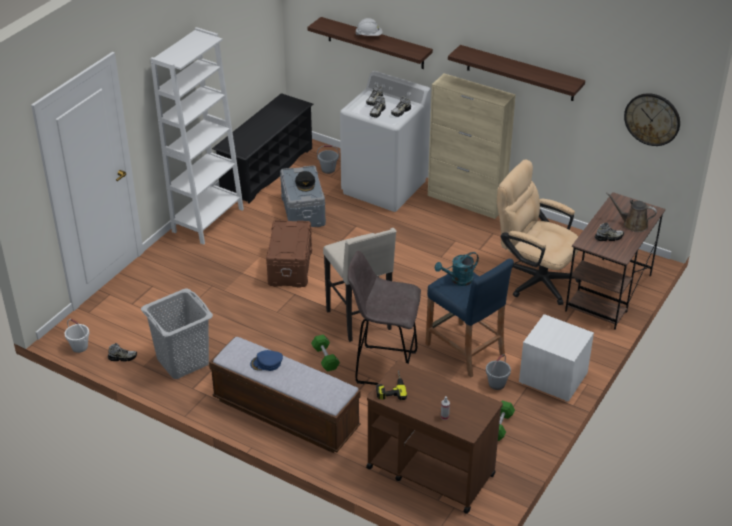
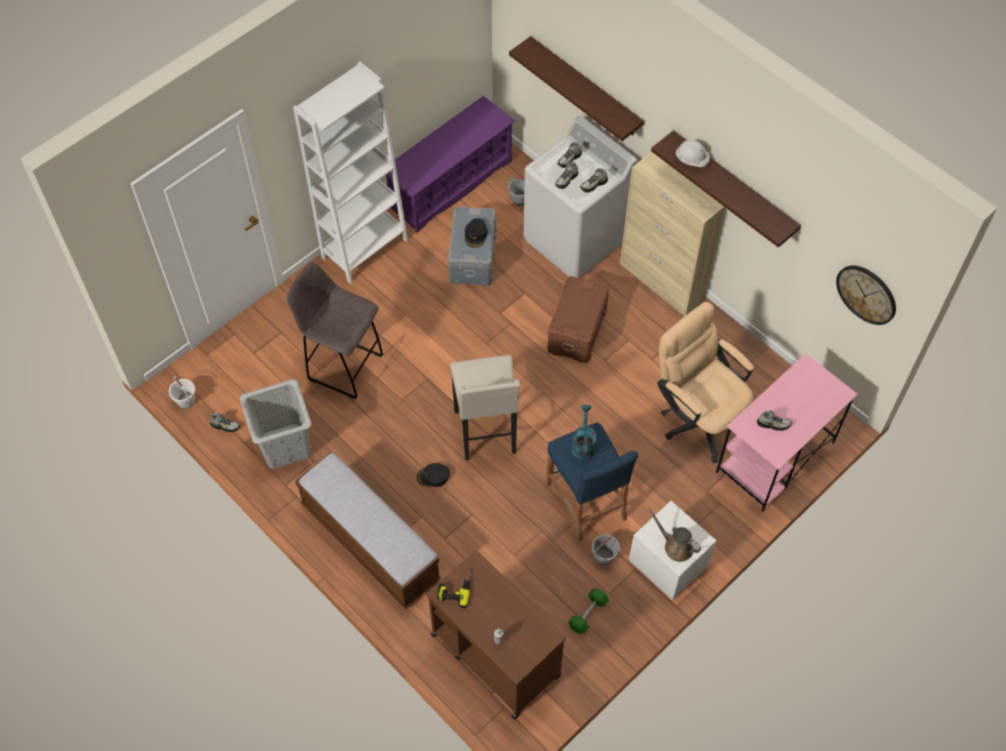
camera: 15 degrees right, 20 degrees up
(266, 169) = (450, 184): black shoe rack -> purple shoe rack
(266, 363) = (351, 499): blue cap -> none
(291, 267) = (435, 339): brown storage box -> brown storage box (577, 330)
(325, 358) = (433, 477): green dumbbell -> black cap
(369, 36) = (576, 82): white hard hat -> white hard hat (692, 160)
(384, 367) = (491, 503): grey stool -> grey stool (343, 366)
(458, 280) = (583, 444): turquoise watering can -> turquoise watering can turned 105 degrees clockwise
(608, 293) = (775, 457): brown desk -> pink desk
(632, 224) = (809, 410): brown watering can -> brown watering can (676, 546)

